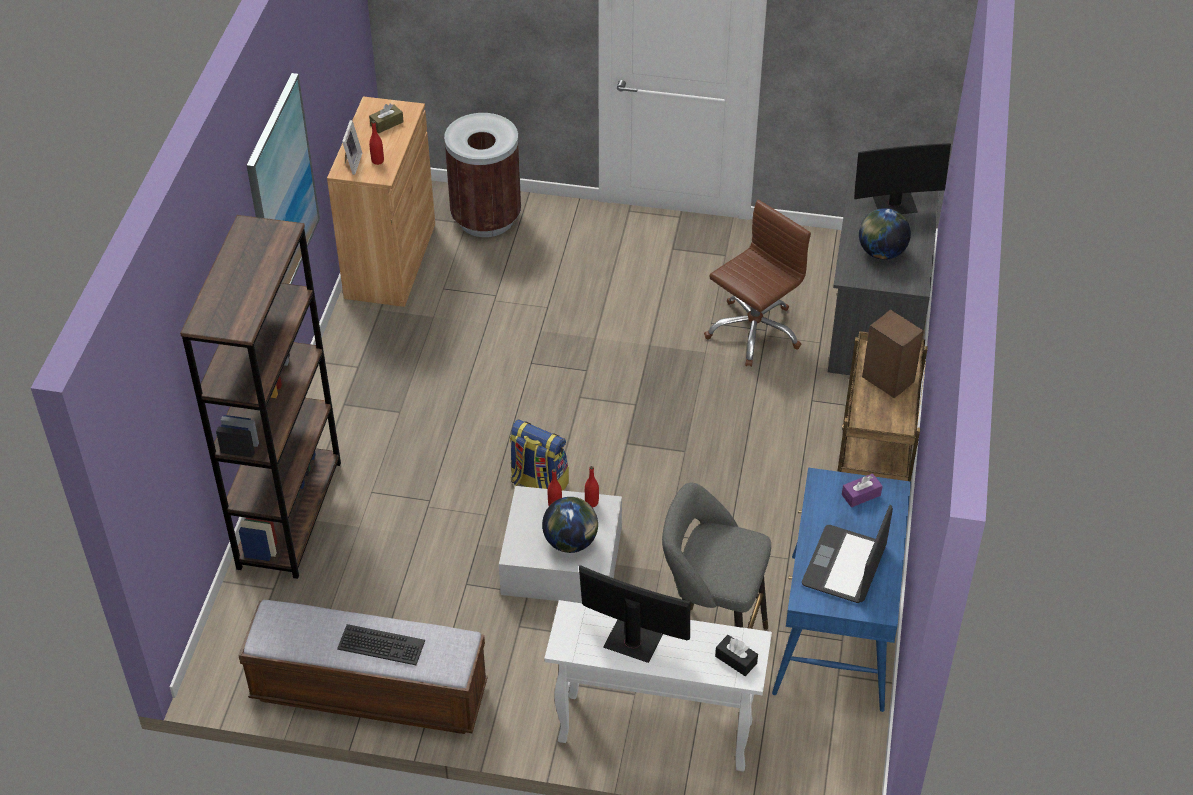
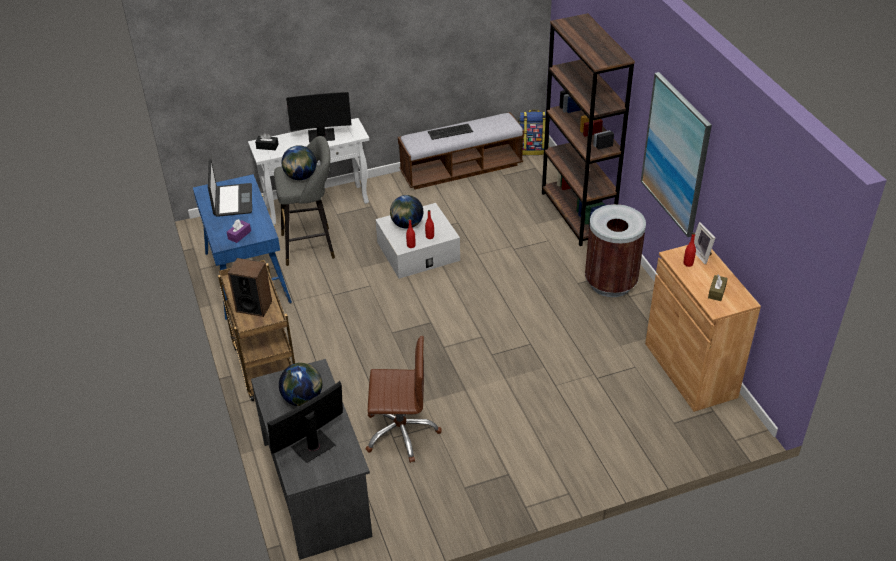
camera: 150 degrees right, 5 degrees down
(486, 218) = (664, 434): brown trash can -> brown trash can (611, 283)
(538, 483) = (463, 280): backpack -> backpack (533, 149)
(721, 551) = (300, 177): none -> globe
(753, 331) = (401, 432): brown office chair -> brown office chair turned 105 degrees counterclockwise

